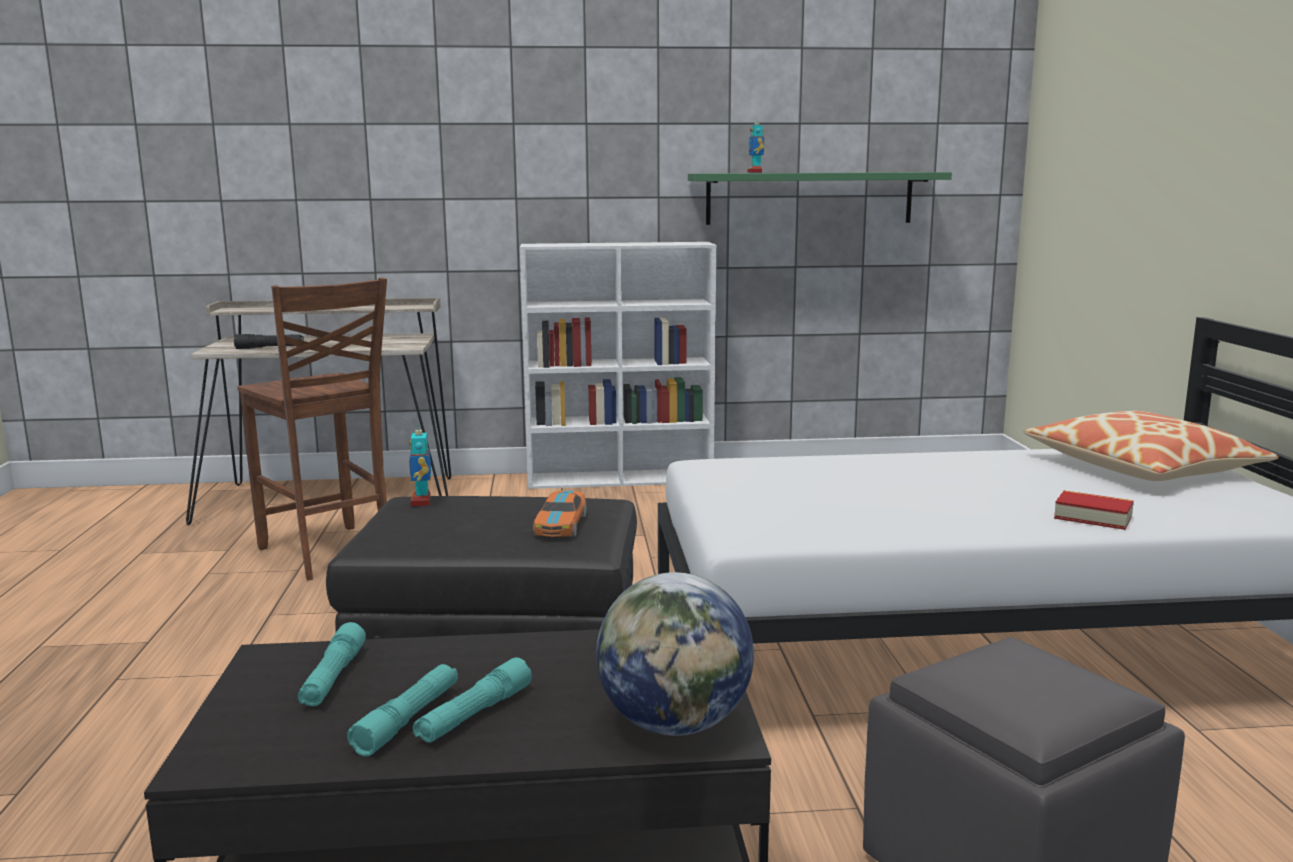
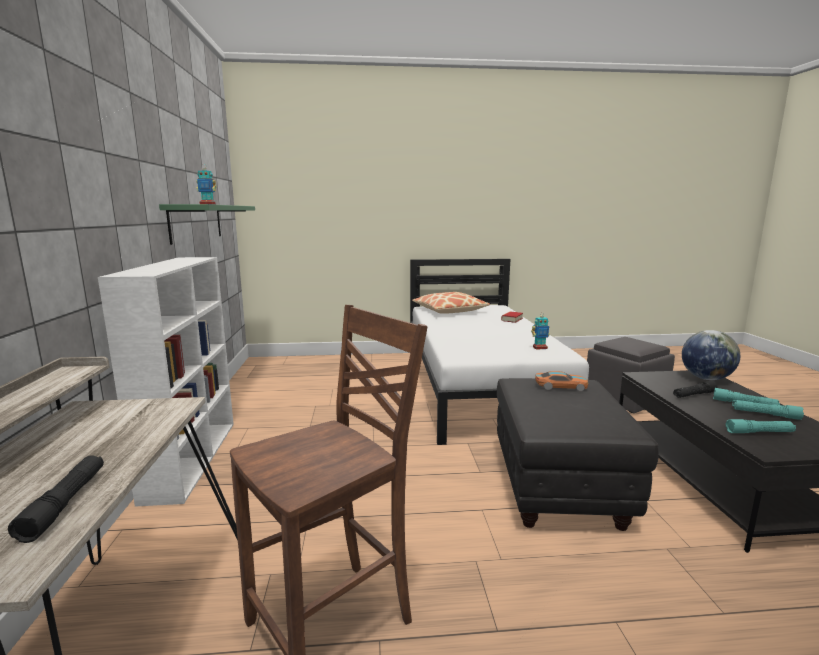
camera: 90 degrees left, 0 degrees up
(422, 502) = (543, 422): toy robot -> toy robot (539, 348)
(549, 669) = (694, 395): none -> black flashlight

